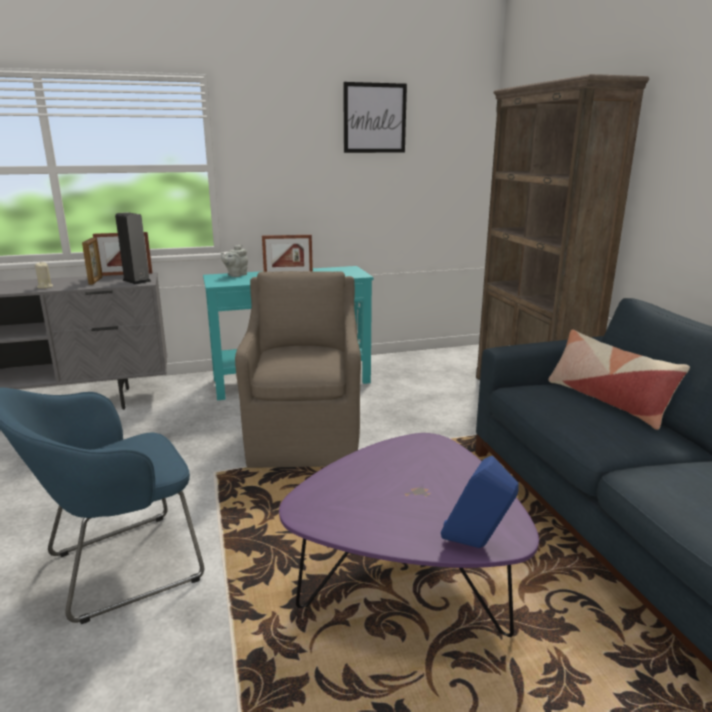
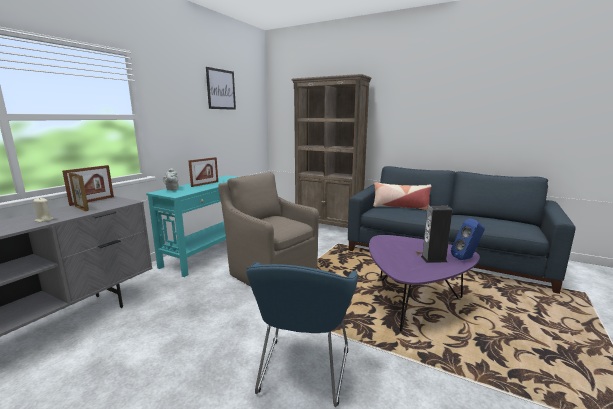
camera: 45 degrees left, 5 degrees down
(137, 281) = (119, 202): speaker -> speaker (434, 259)

